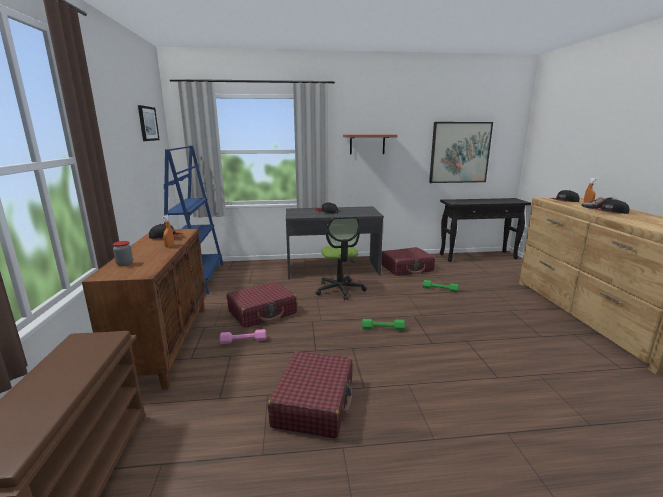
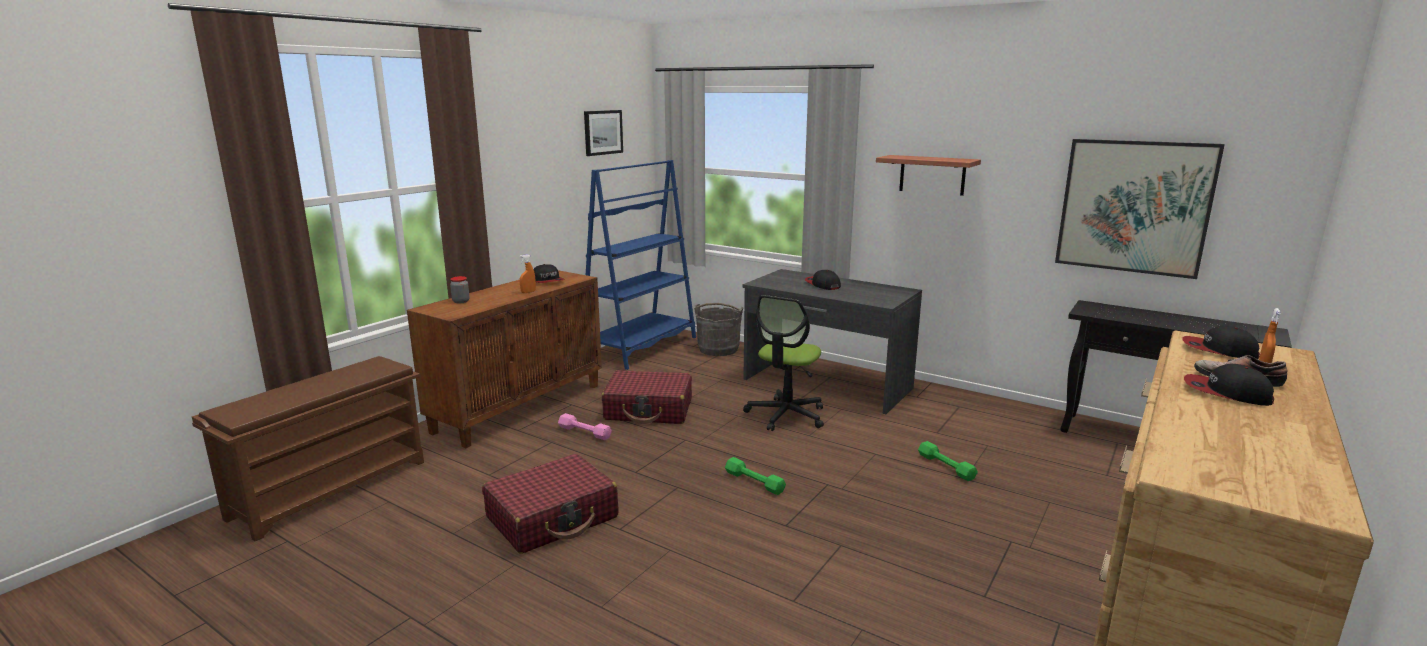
camera: 40 degrees right, 0 degrees up
(247, 267) = (718, 349): none -> grey bucket
(407, 268) = (953, 418): red suitcase -> none

